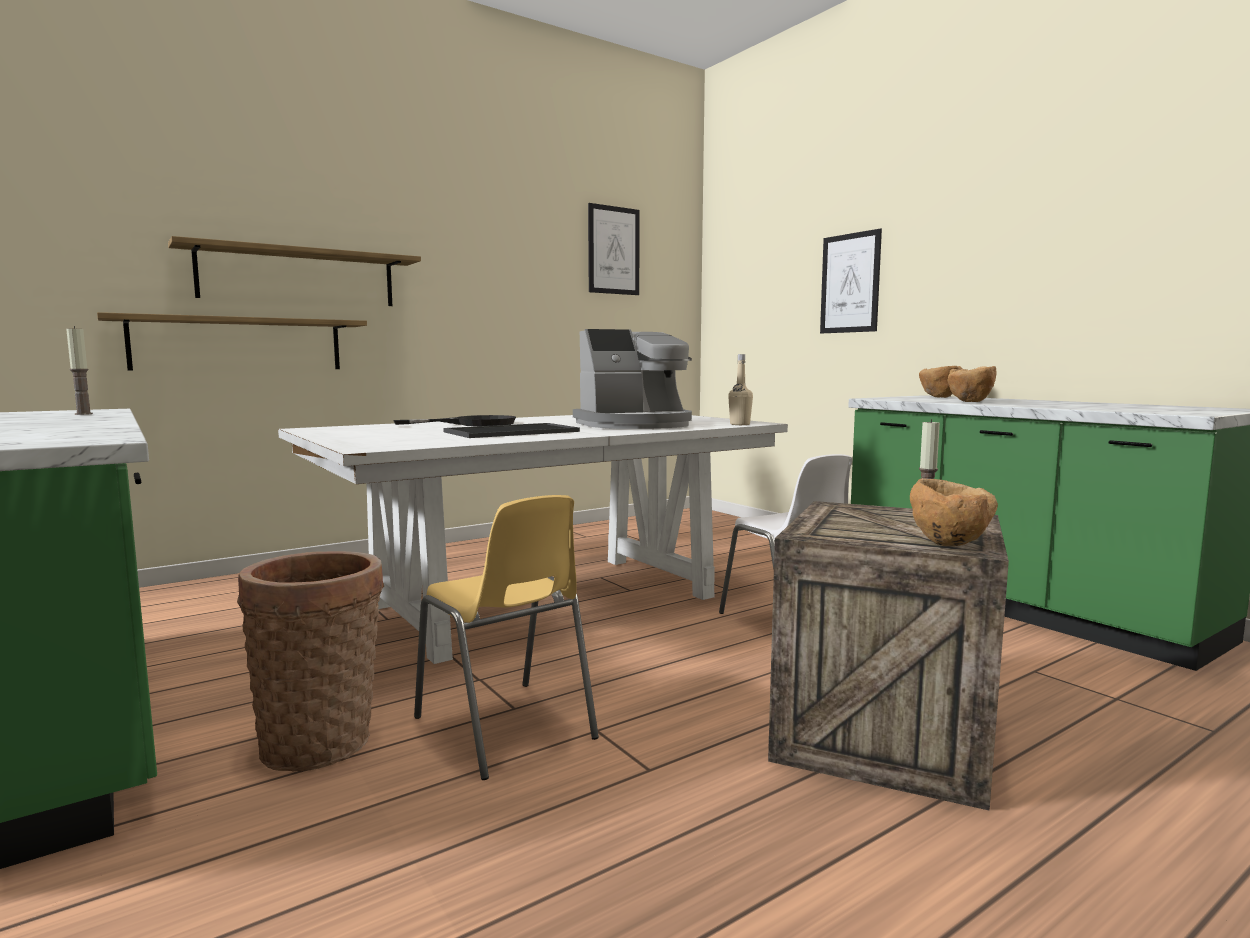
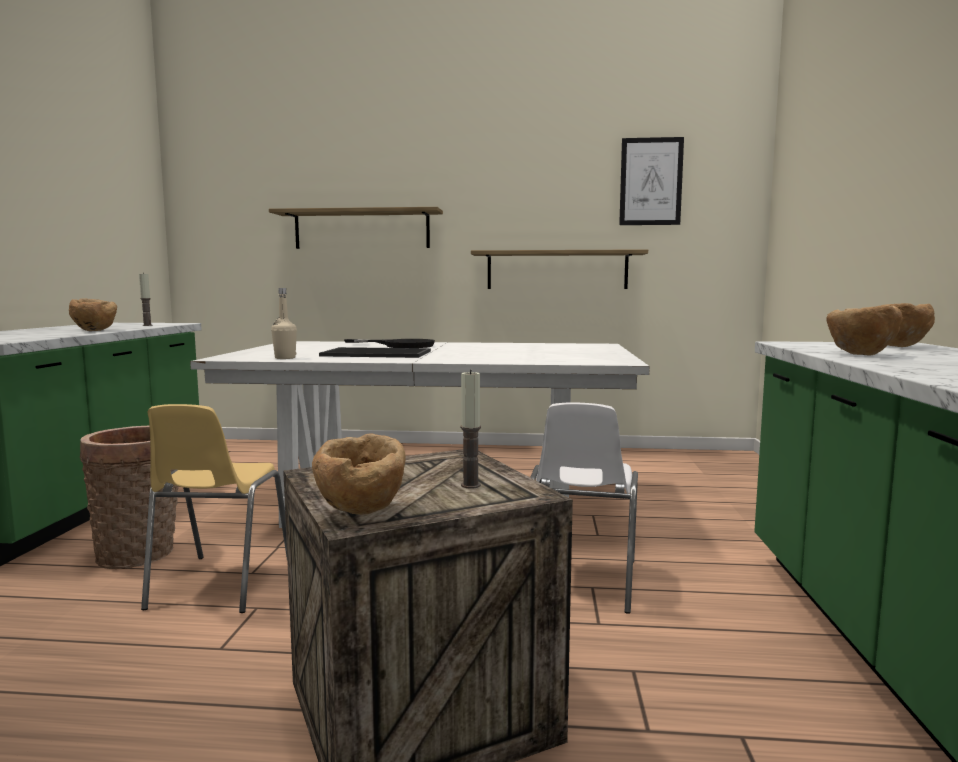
camera: 40 degrees right, 0 degrees up
(85, 422) = (95, 331): none -> brown bowl
(239, 344) = (321, 280): shelf -> shelf (557, 270)
(635, 425) = (502, 355): coffee machine -> none
(740, 424) = (592, 362): beige bottle -> beige bottle (285, 358)
(850, 283) = (868, 195): picture -> none

